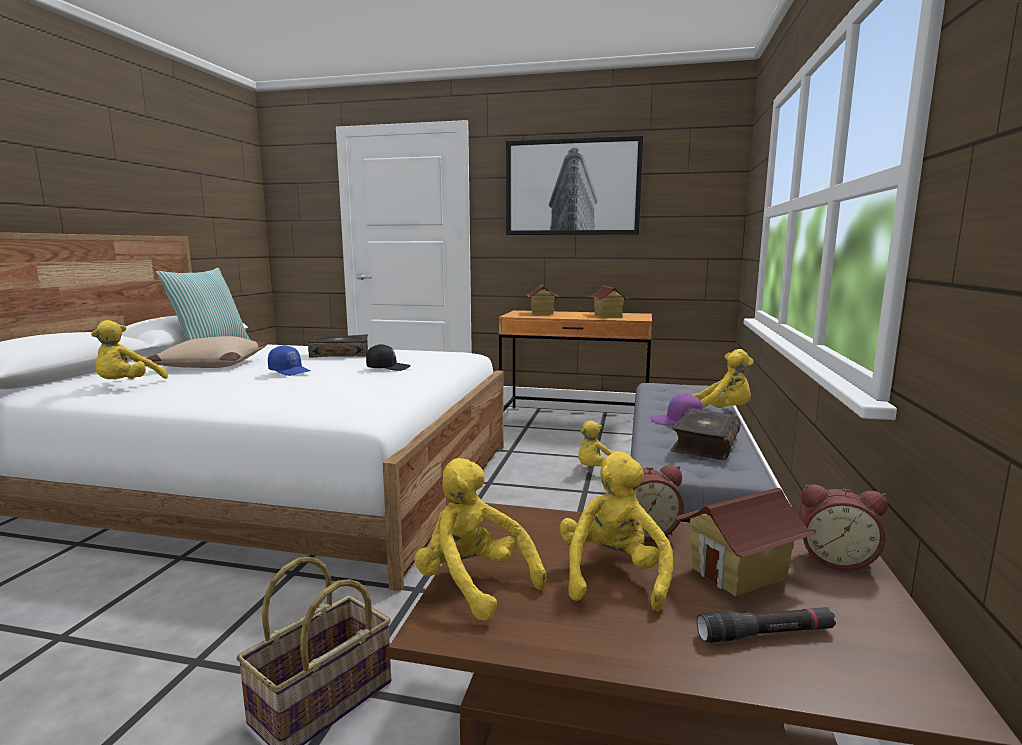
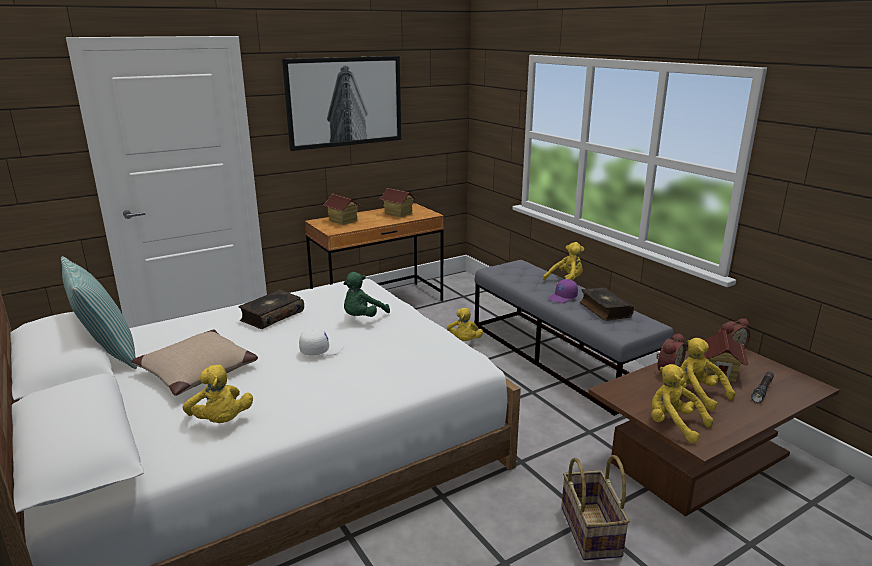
camera: 45 degrees left, 10 degrees up
(290, 371) = (321, 350): blue cap -> white cap
(388, 368) = (363, 318): black cap -> green plush toy
(473, 584) = (673, 425): yellow plush toy -> yellow plush toy turned 45 degrees clockwise

